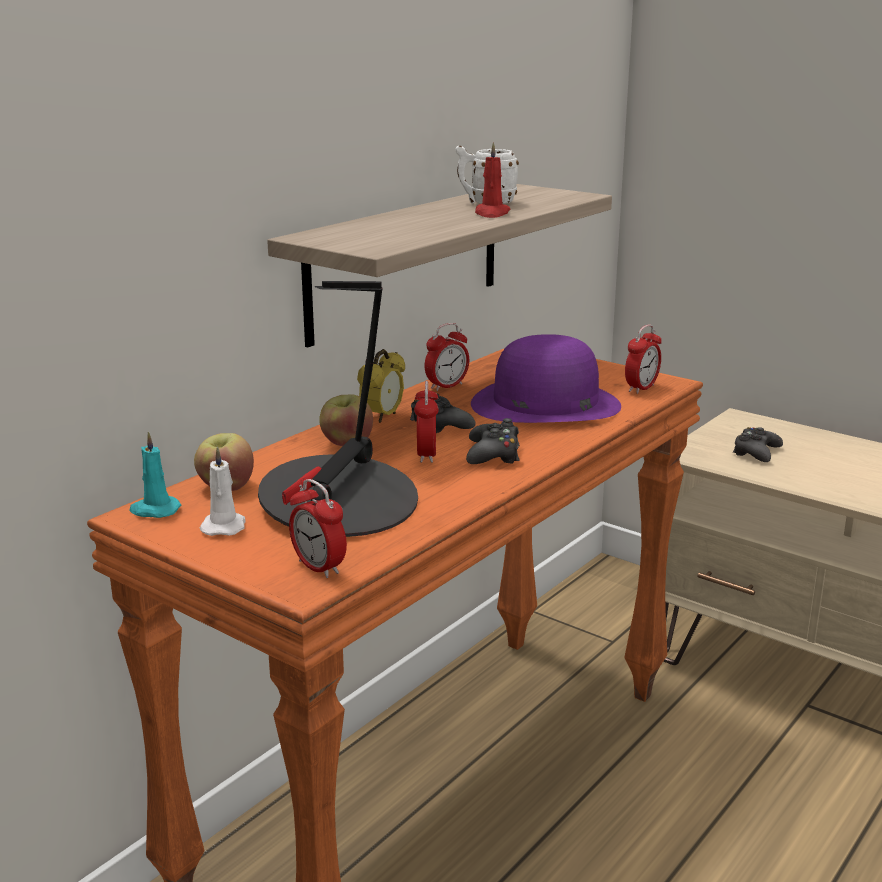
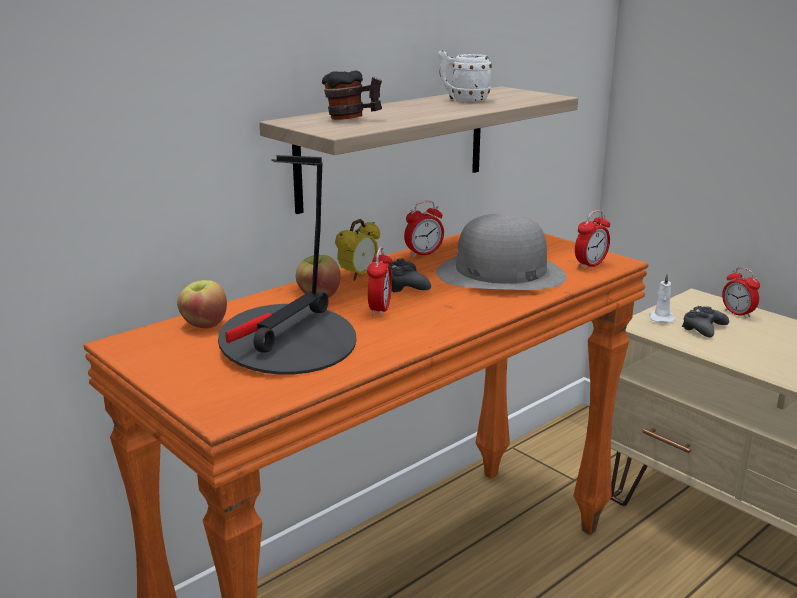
camera: 10 degrees right, 0 degrees up
(154, 510) = (138, 340): turquoise candle -> none
(224, 526) = (186, 357): white candle -> white candle (661, 318)
(319, 567) = (244, 399): alarm clock -> alarm clock (737, 313)
(376, 232) = (352, 119): none -> mug
(491, 214) = (461, 108): red candle -> none
(493, 454) = (436, 313): black game controller -> none
(545, 404) = (500, 273): purple hat -> grey hat

